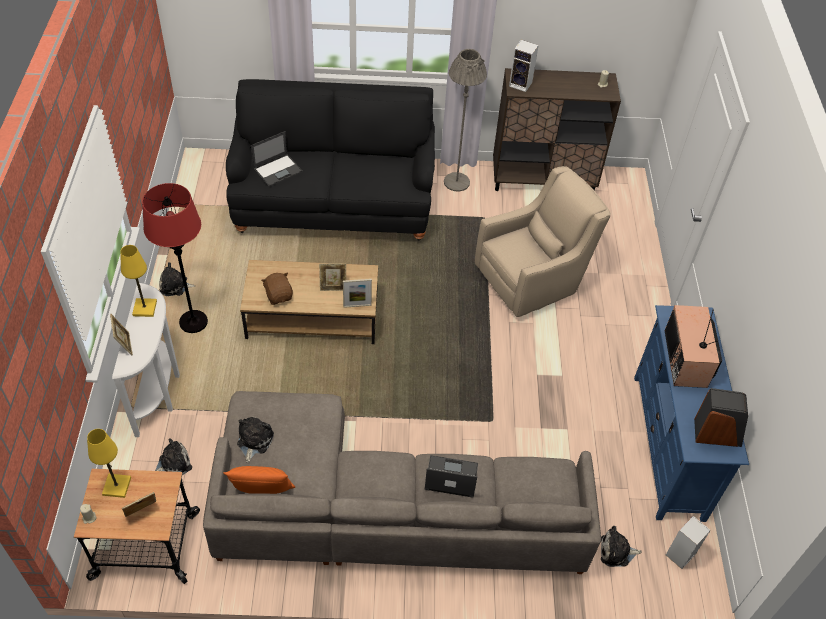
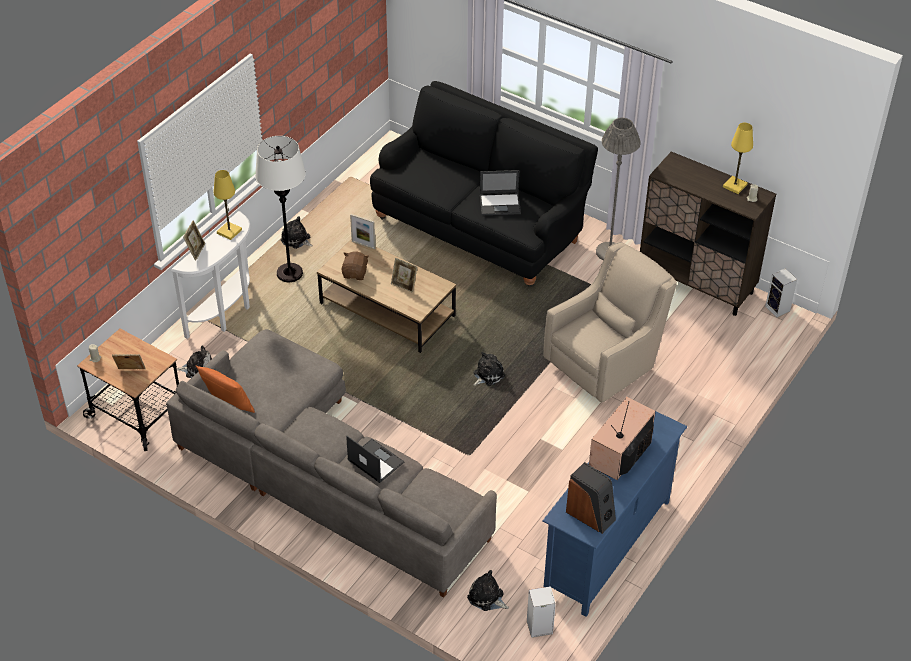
camera: 35 degrees right, 5 degrees down
(117, 486) = (127, 347): yellow table lamp -> yellow table lamp (734, 186)
(193, 322) = (289, 273): red floor lamp -> white floor lamp
(254, 441) = (250, 367): plush toy -> plush toy (487, 375)
(278, 170) = (425, 171): laptop -> laptop (500, 204)
(357, 305) = (411, 308): picture frame -> picture frame (363, 245)
(521, 84) = (672, 171): speaker -> speaker (778, 309)
(532, 281) = (605, 364): beige armchair -> beige armchair turned 45 degrees counterclockwise

